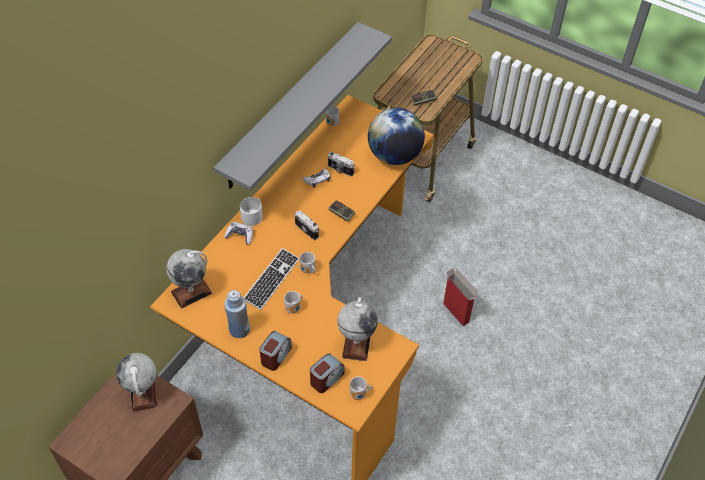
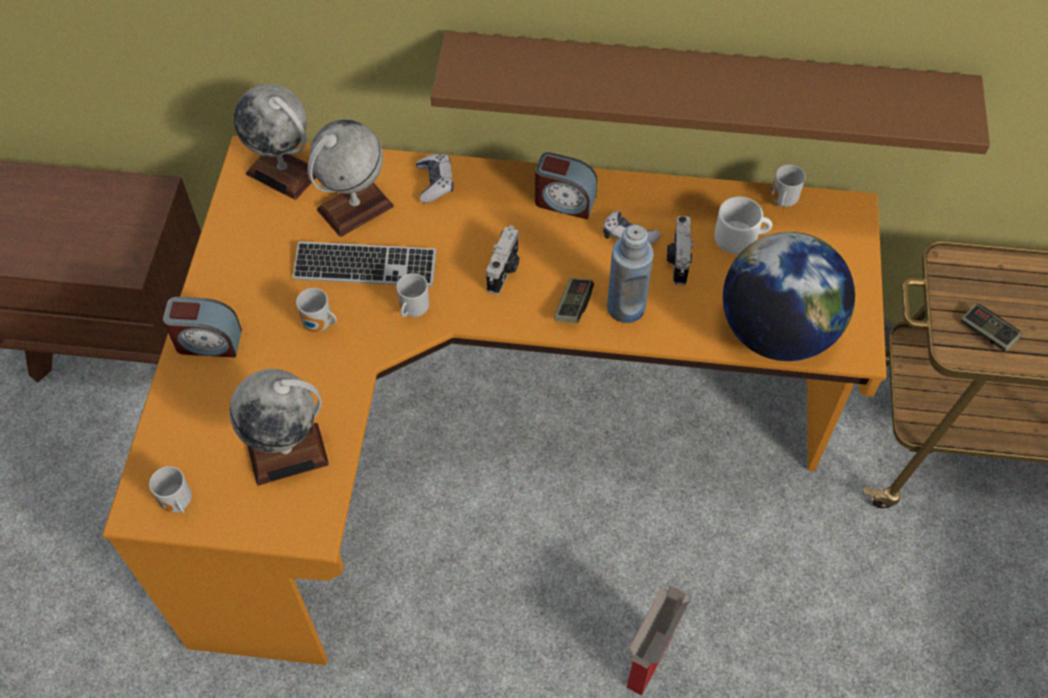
camera: 65 degrees right, 5 degrees up
(143, 394) = (123, 224): globe -> globe (355, 208)
(239, 330) = (239, 268): blue bottle -> blue bottle (626, 307)
(253, 215) = (490, 181): white mug -> white mug (741, 237)
(291, 106) = (703, 88): grey shelf -> brown shelf
(326, 379) = (191, 438): alarm clock -> alarm clock (564, 201)

